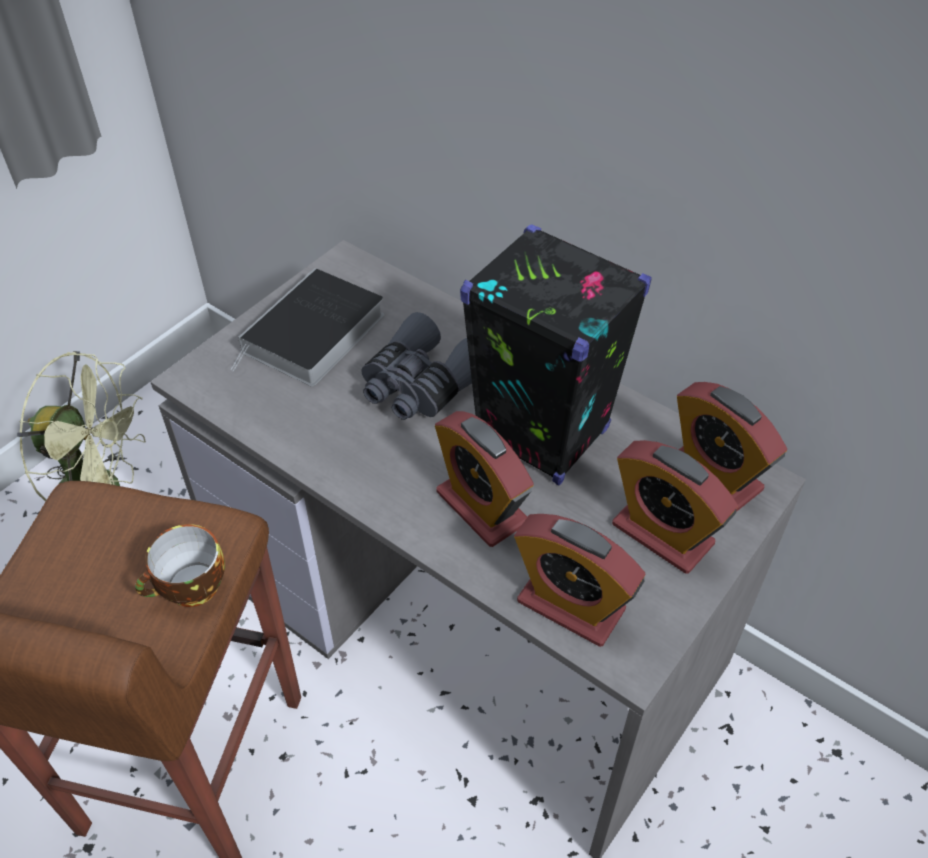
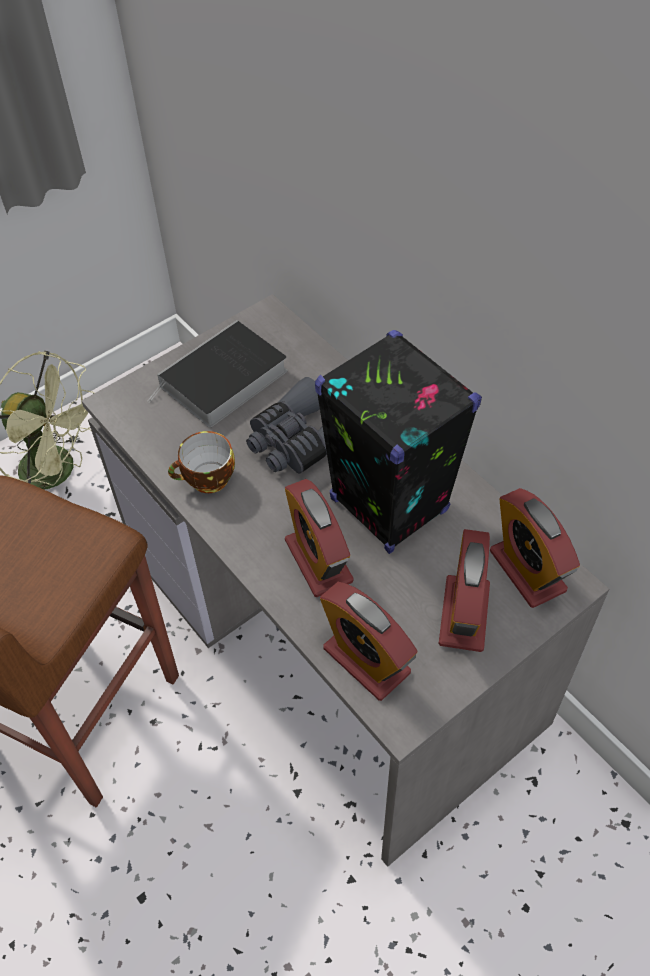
camera: 15 degrees right, 5 degrees up
(191, 589) = (70, 585): cup -> cup (207, 480)
(662, 534) = (464, 614): alarm clock -> alarm clock turned 45 degrees clockwise

